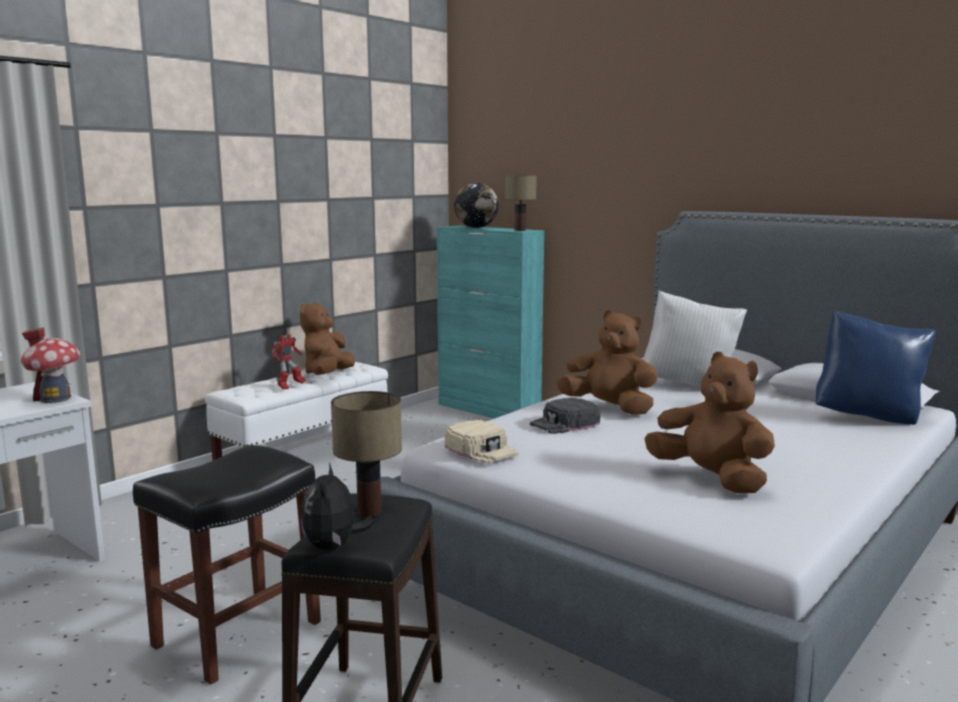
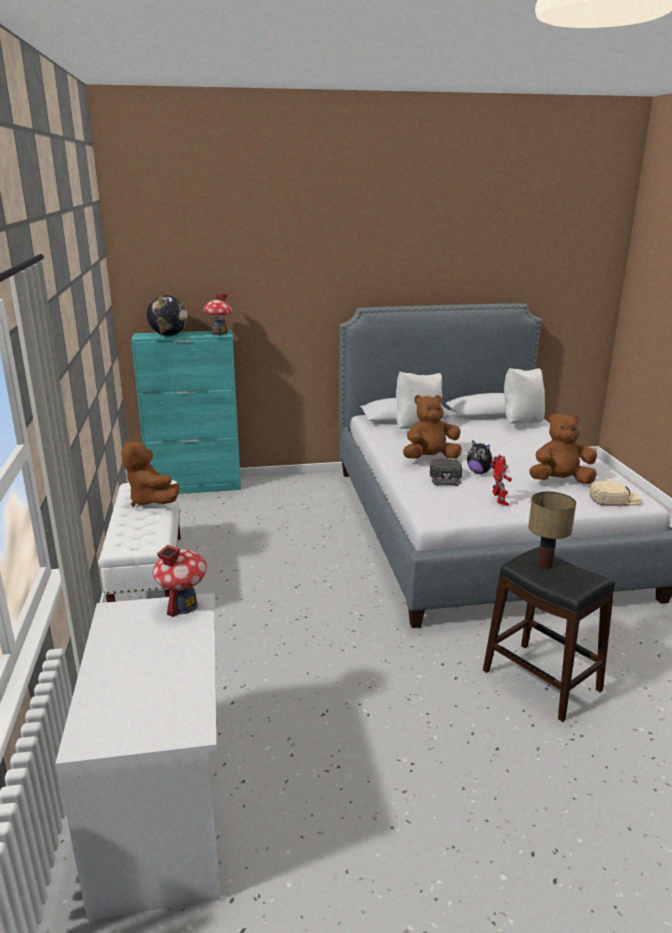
camera: 50 degrees left, 10 degrees up
(236, 635) = (407, 696): black stool -> none
(290, 387) = (159, 523): toy robot -> toy robot (499, 502)
(333, 547) = (585, 586): plush toy -> plush toy (479, 472)
(482, 450) = (459, 510): beige cap -> beige cap (614, 498)
(520, 230) = (219, 333): table lamp -> toy house
(868, 417) = (521, 423): blue pillow -> white pillow

